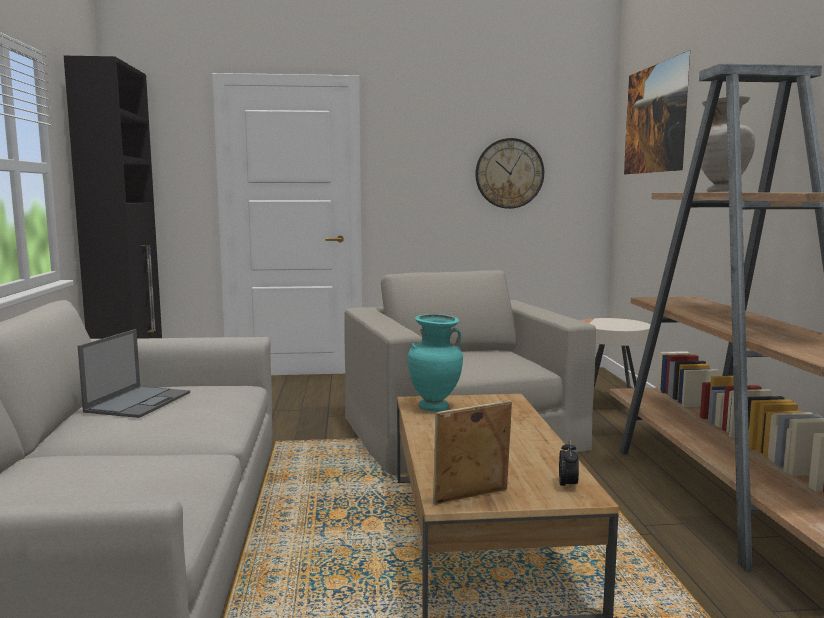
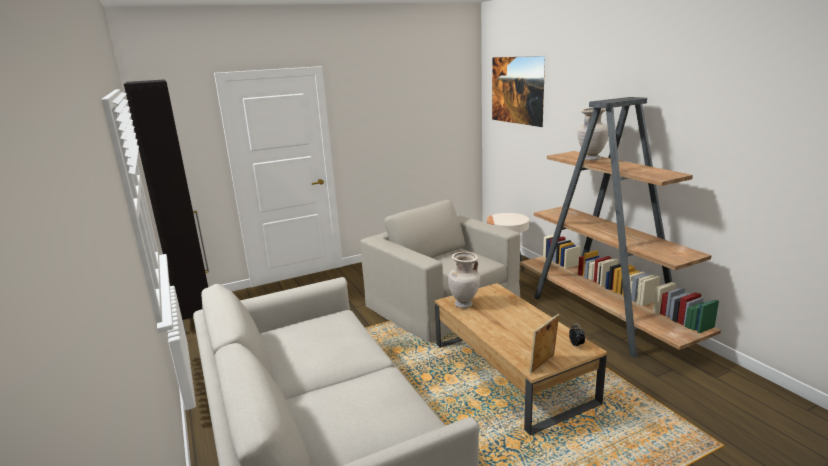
camera: 20 degrees left, 10 degrees up
(139, 402) = (301, 343): laptop -> none
(434, 408) = (464, 305): turquoise vase -> beige vase
(509, 173) = (422, 123): wall clock -> none

